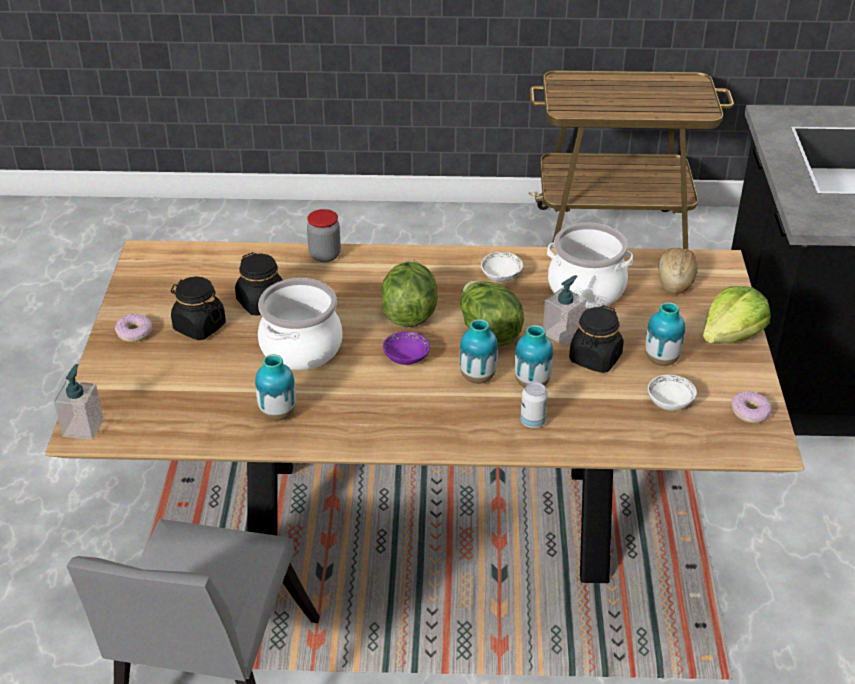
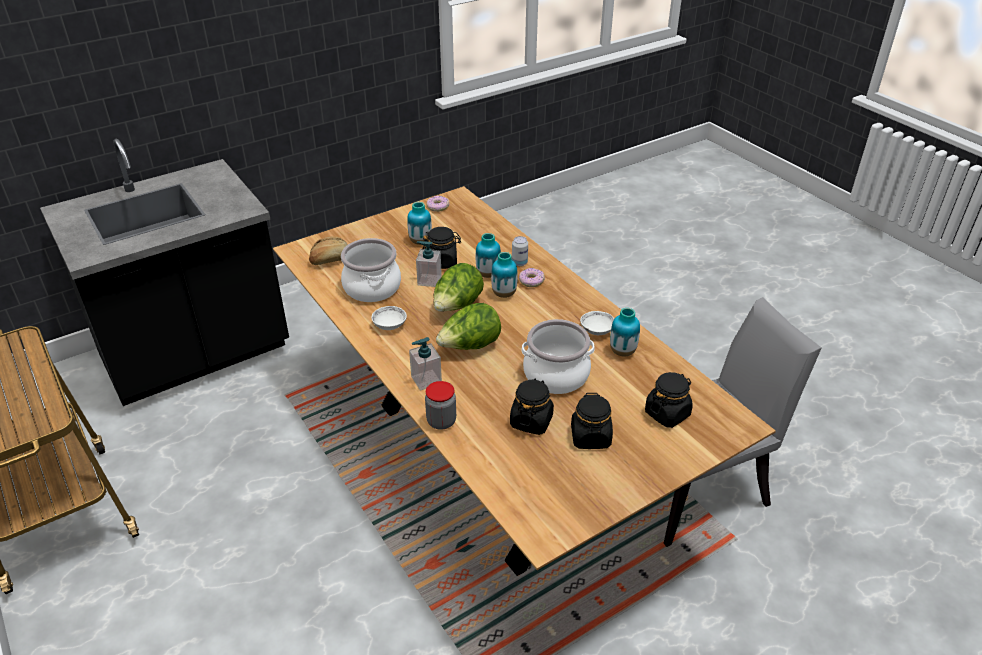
camera: 125 degrees left, 0 degrees up
(83, 427) = (738, 427): soap dispenser -> soap dispenser (426, 380)
(134, 332) = (635, 468): donut -> donut (531, 281)
(161, 391) = (667, 413): none -> black jar
(406, 358) = (516, 327): purple bowl -> none
(670, 403) = (455, 229): white bowl -> white bowl (596, 330)
(731, 336) = (374, 227): lettuce -> none

